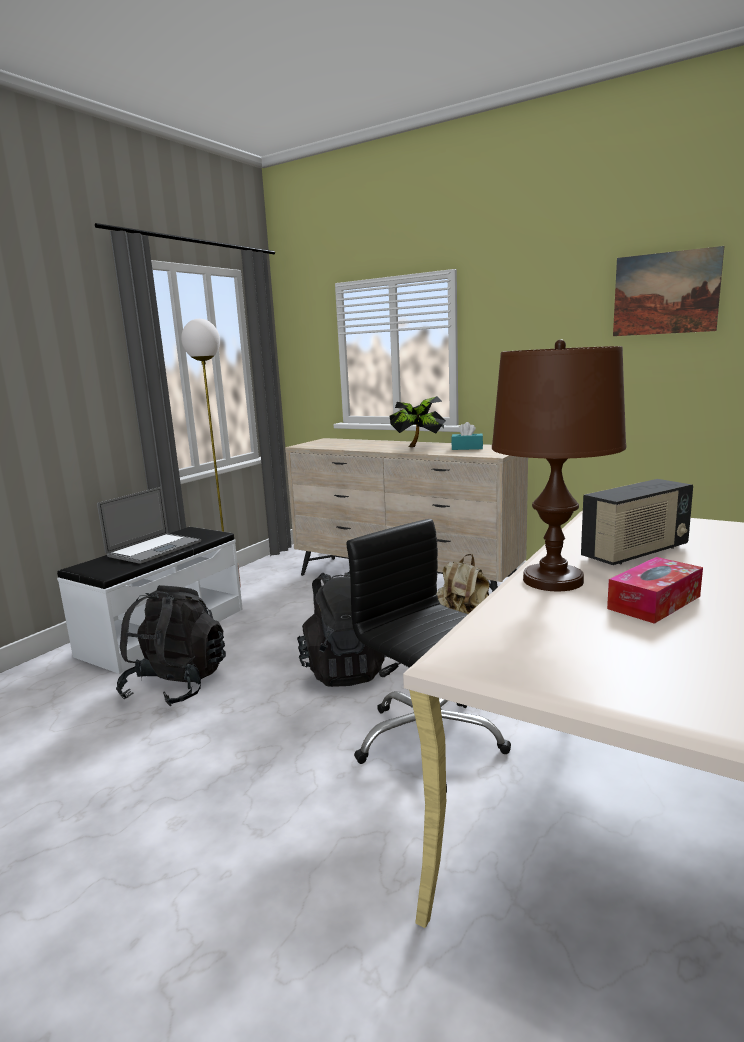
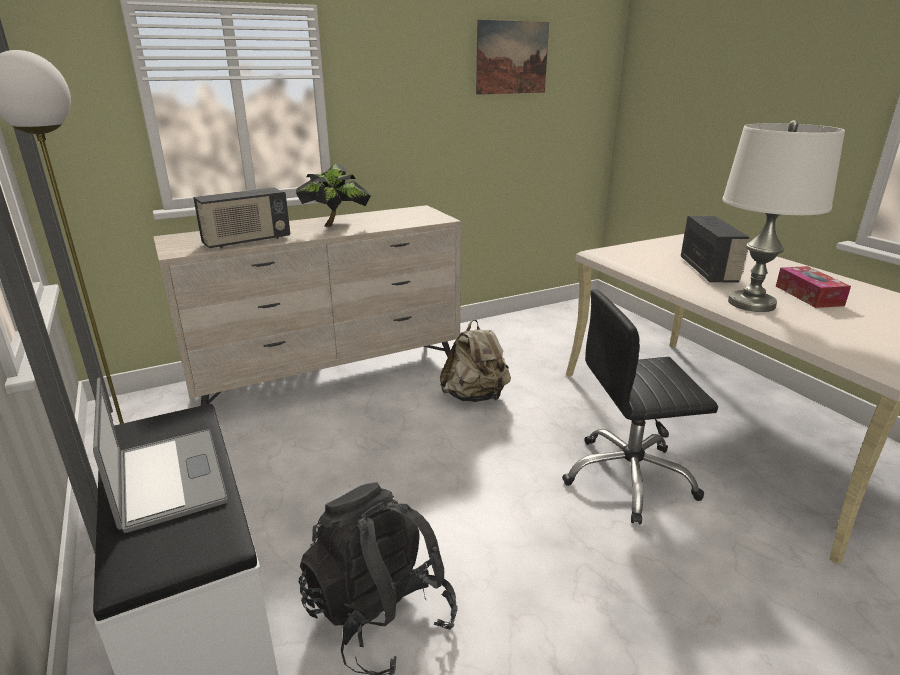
camera: 60 degrees left, 10 degrees up
(344, 446) = (246, 241): none -> radio
(345, 669) = (472, 477): black backpack -> none
(467, 448) = (389, 217): turquoise tissue box -> none
(553, 580) = (751, 303): brown table lamp -> white table lamp

